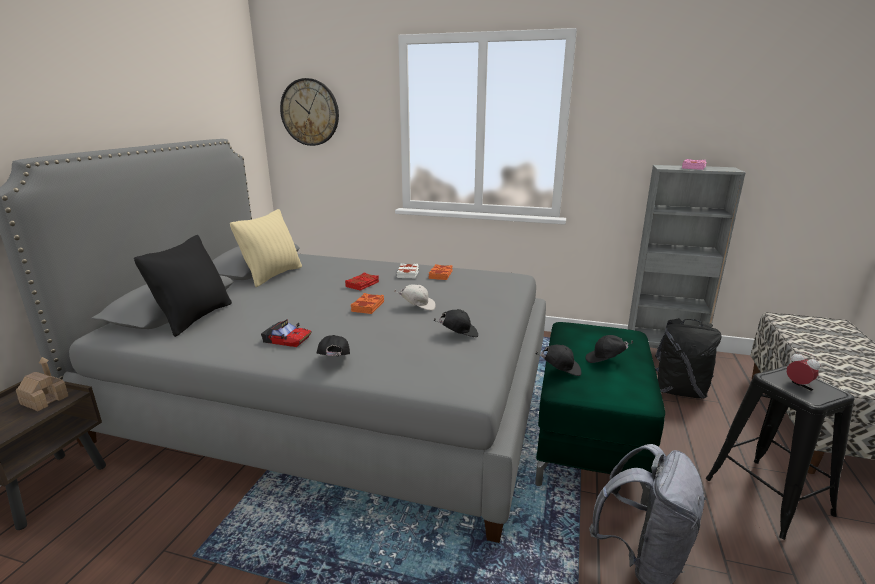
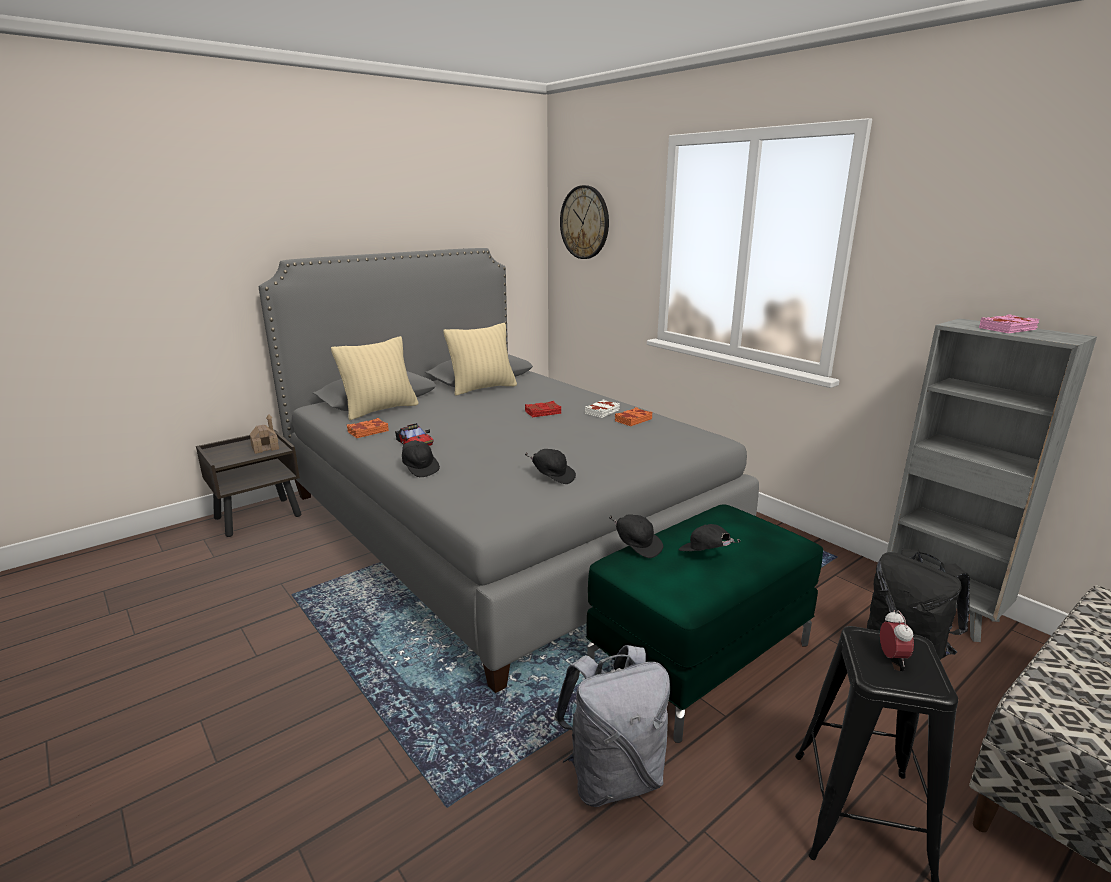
camera: 35 degrees right, 0 degrees up
(195, 318) = (380, 410): black pillow -> beige pillow
(333, 362) = (420, 468): black cap -> black cap turned 120 degrees clockwise
(367, 306) = (514, 432): orange book -> orange book (367, 431)
(417, 306) = (559, 444): white cap -> none

